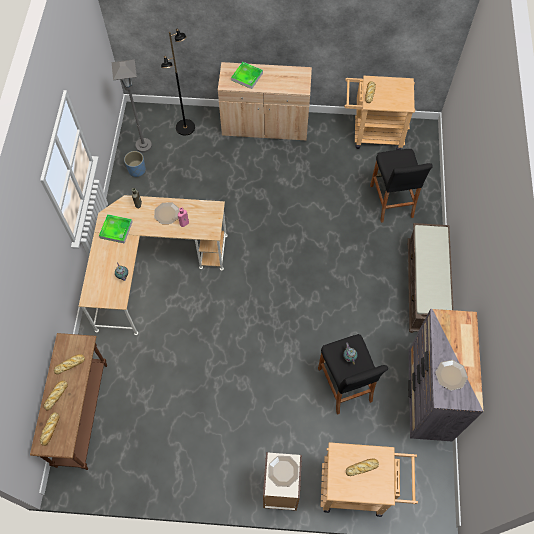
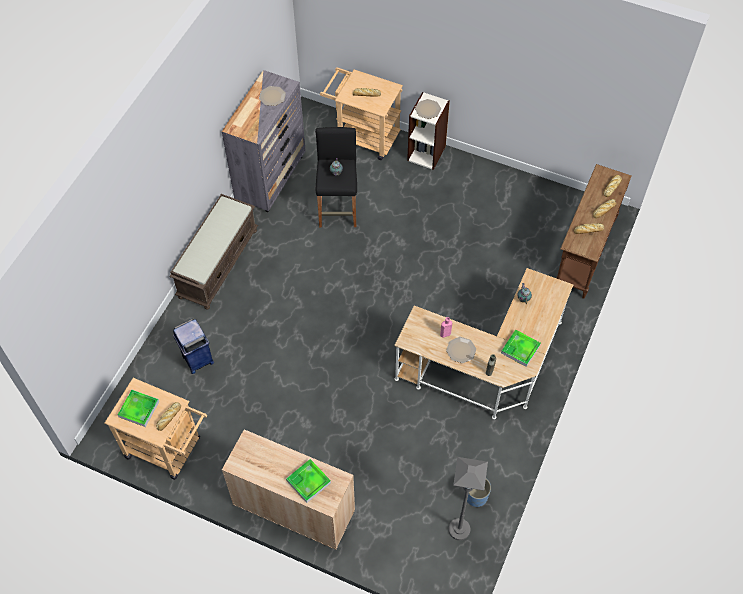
camera: 160 degrees left, 5 degrees down
(185, 128) = (397, 539): black floor lamp -> none
(391, 201) = (197, 359): black stool -> blue trash can
(395, 92) = (139, 409): none -> tray

